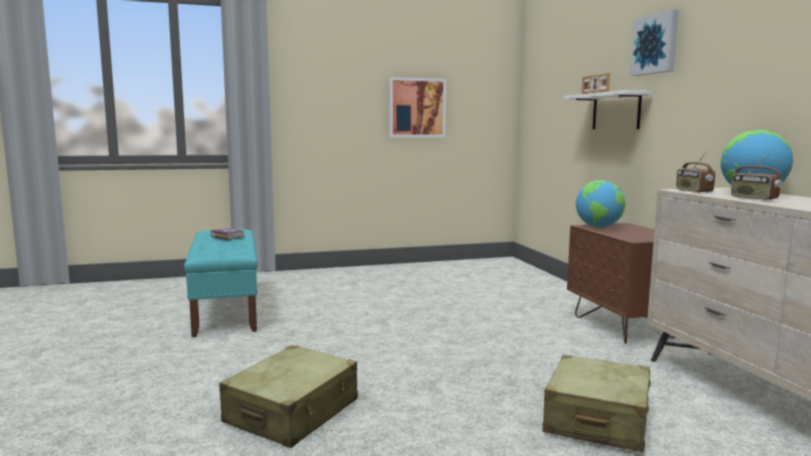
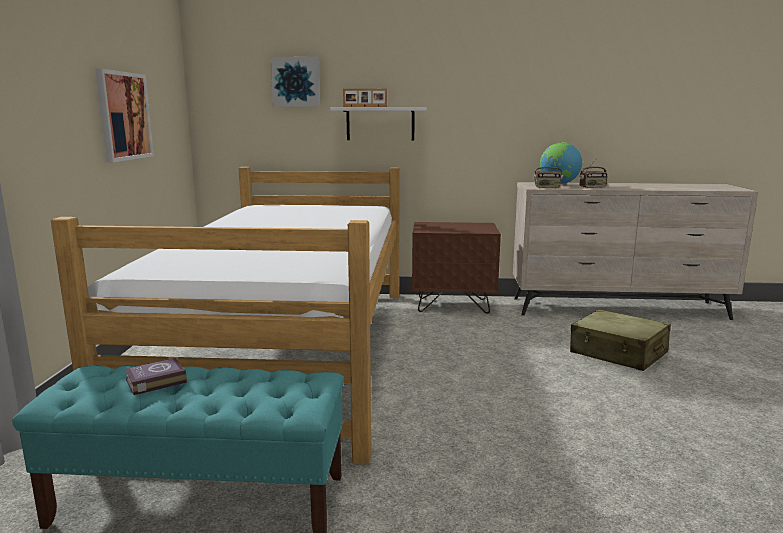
camera: 70 degrees left, 5 degrees up
(292, 412) = (607, 470): beige suitcase -> none
(427, 293) = (291, 350): none -> bed
(599, 227) = (430, 229): globe -> none
(655, 44) = (428, 68): picture -> picture (296, 82)

